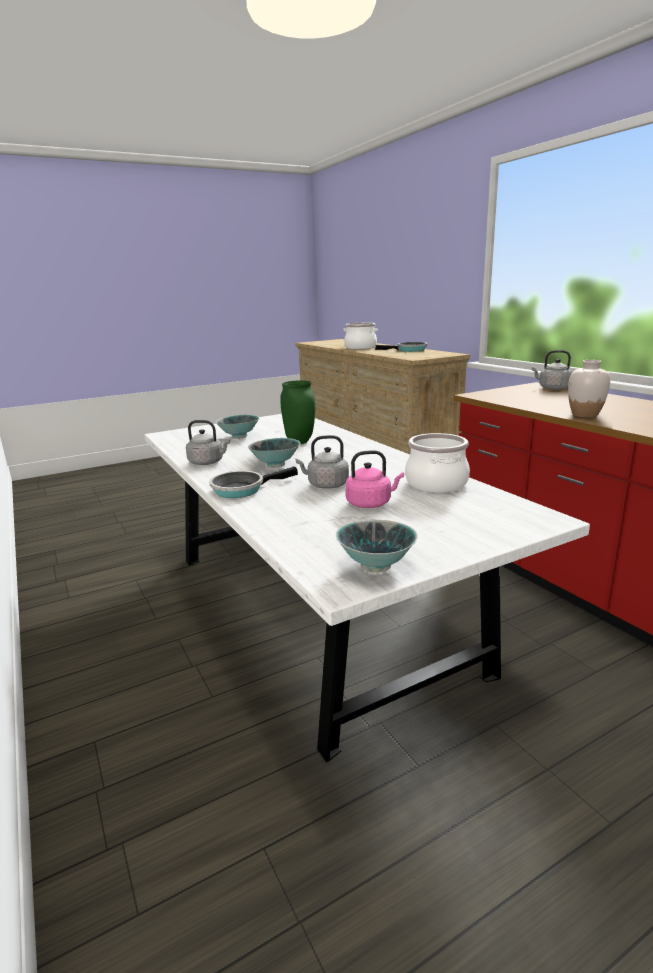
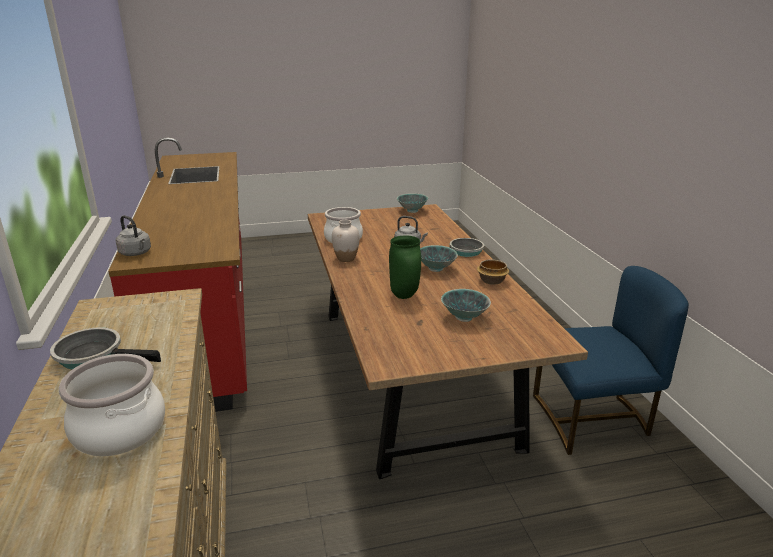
camera: 165 degrees left, 5 degrees up
(107, 596) = (593, 419): none -> blue chair
(208, 462) = (491, 281): grey kettle -> bowl
(313, 609) = (411, 372): white dining table -> brown dining table
(371, 503) = (392, 233): pink kettle -> none
(584, 415) = (219, 216): white vase -> white vase (346, 258)

